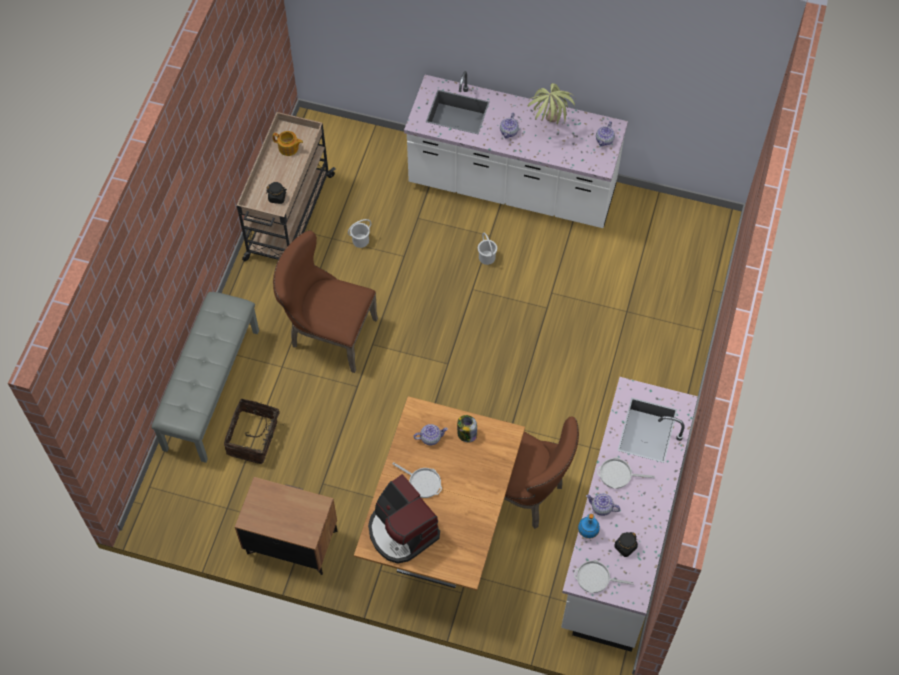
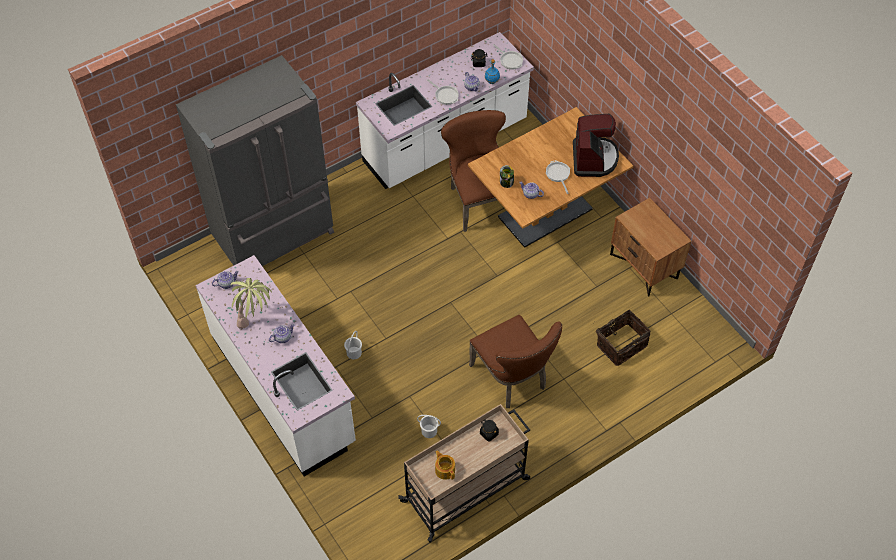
camera: 140 degrees left, 5 degrees down
(211, 389) = (626, 398): grey bench -> none
(671, 308) = (275, 235): none -> grey fridge

